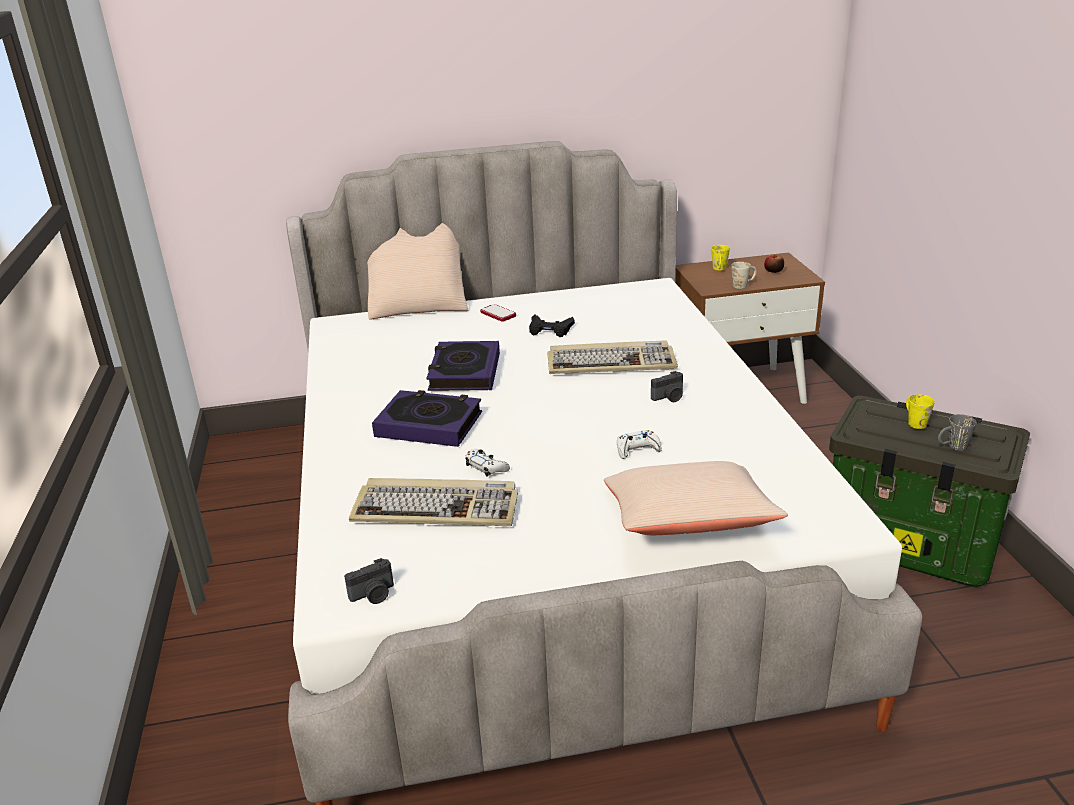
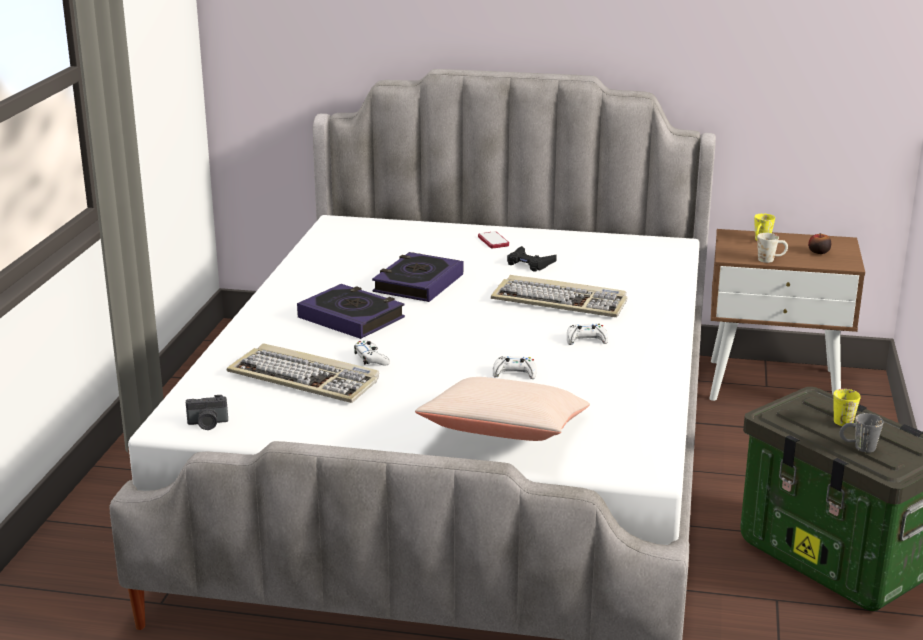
camera: 20 degrees right, 5 degrees down
(418, 304) = (427, 220): beige pillow -> none
(669, 397) = (586, 340): camera -> white game controller

